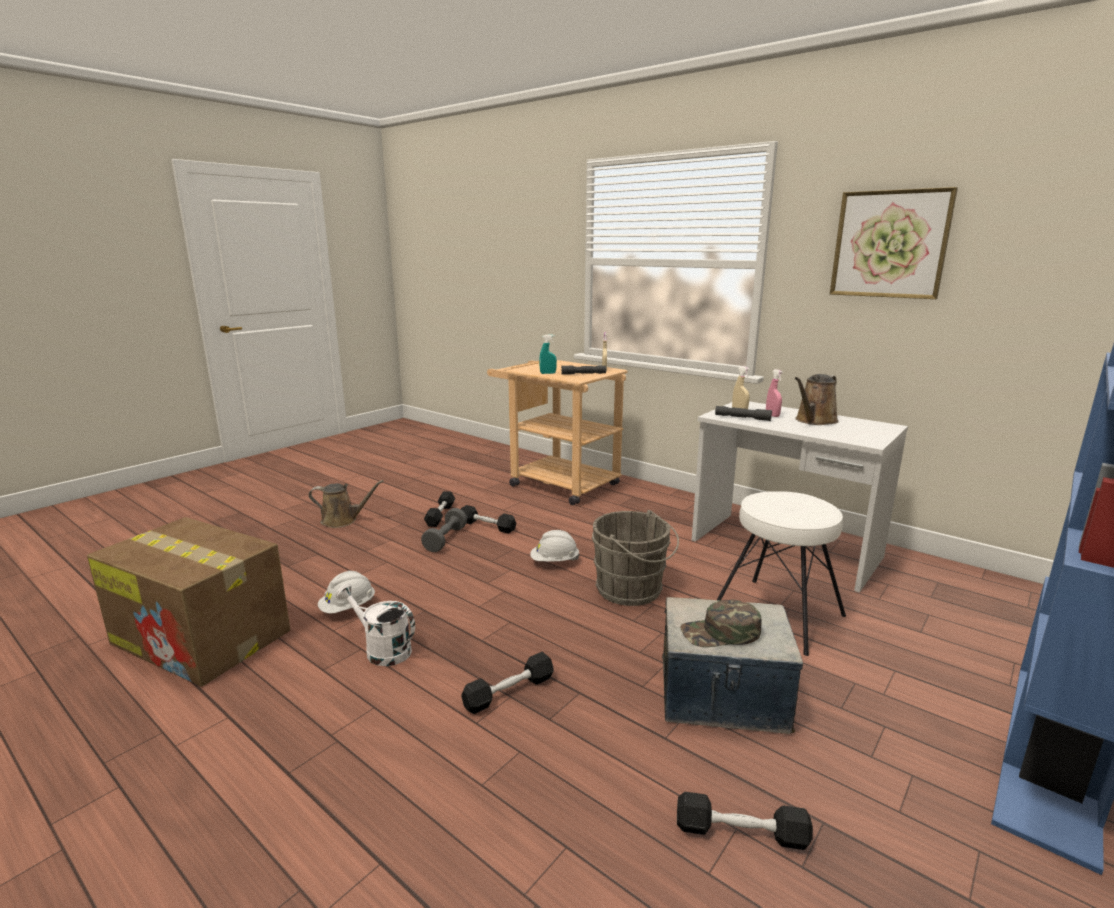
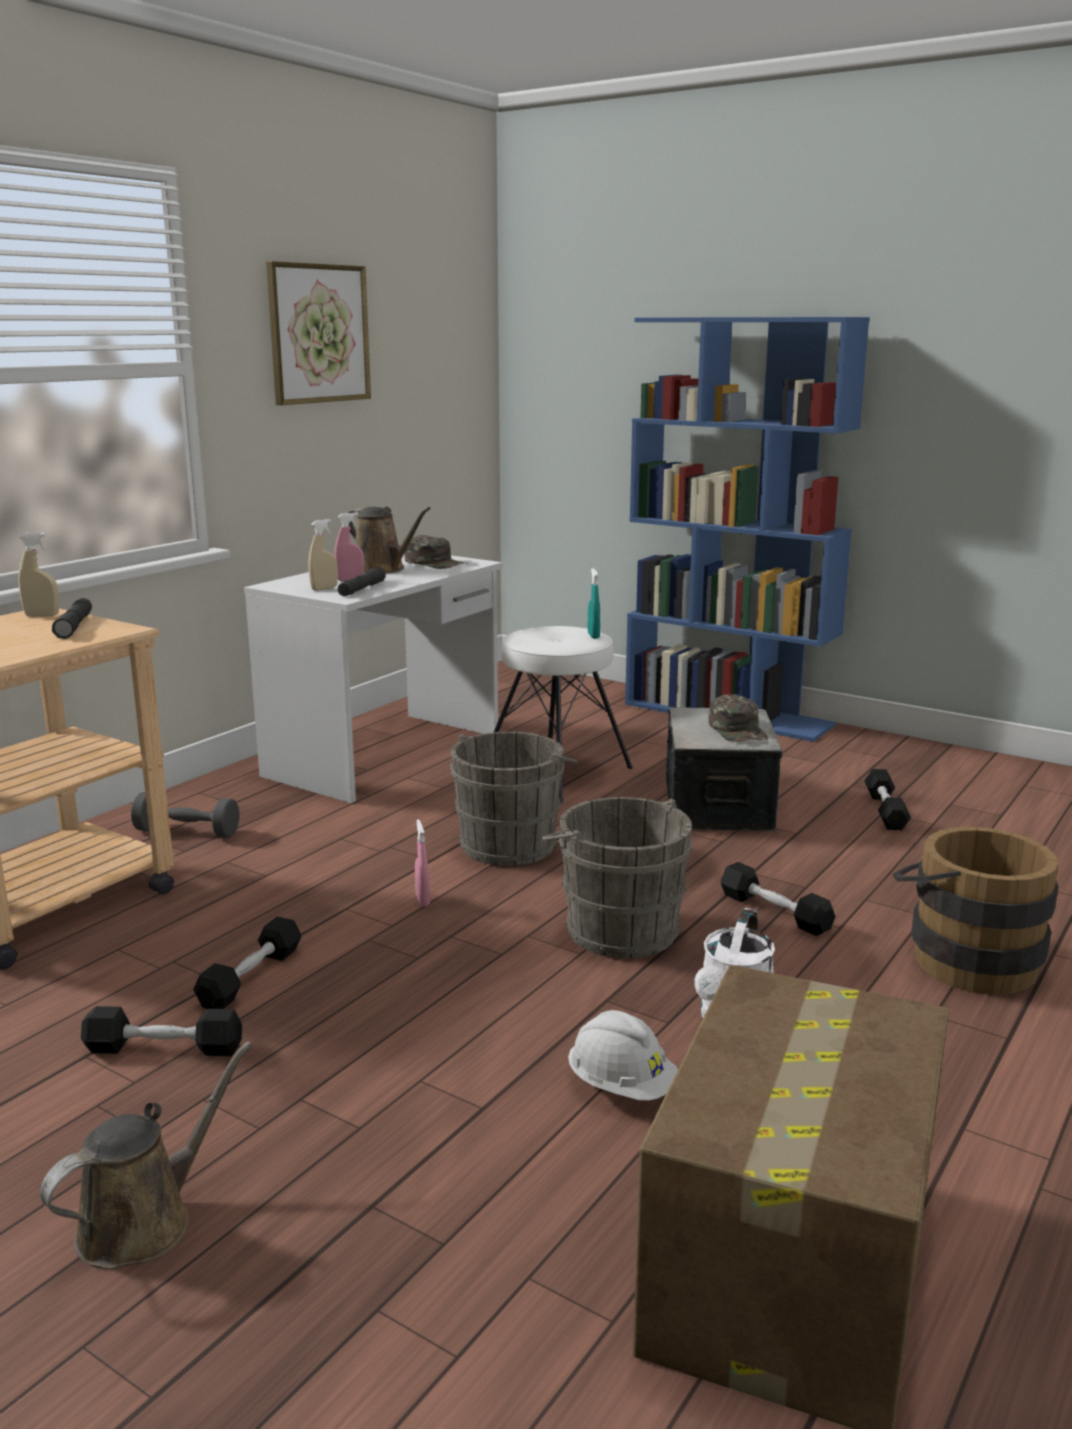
camera: 95 degrees left, 0 degrees up
(342, 520) = (144, 1222): brown watering can -> brown watering can turned 45 degrees clockwise
(402, 787) = (964, 958): none -> brown bucket
(445, 539) = (313, 1021): grey dumbbell -> grey dumbbell (187, 832)
(504, 621) = (617, 928): none -> grey bucket
(548, 373) = (42, 647): turquoise spray bottle -> turquoise spray bottle (593, 636)
(554, 562) = (422, 900): white hard hat -> pink spray bottle
(854, 432) = (436, 563): none -> green cap

